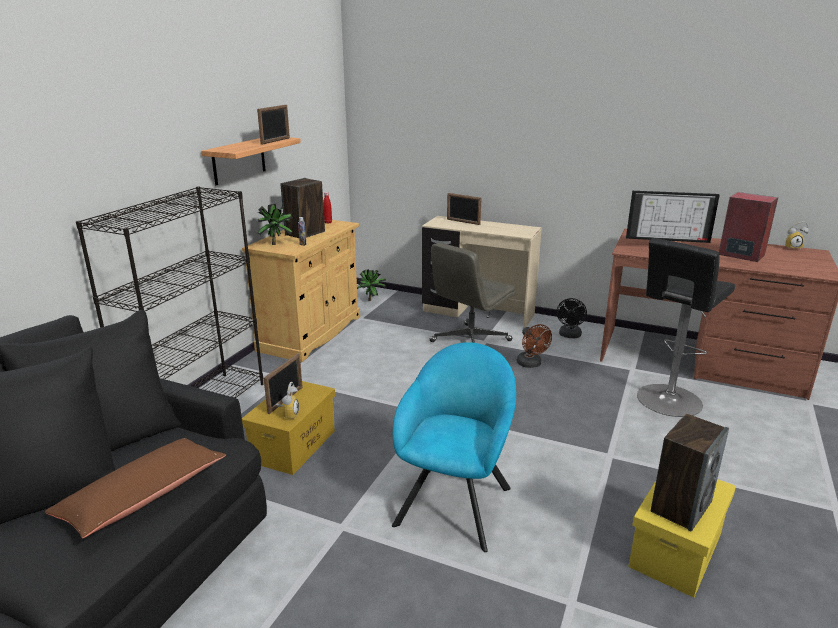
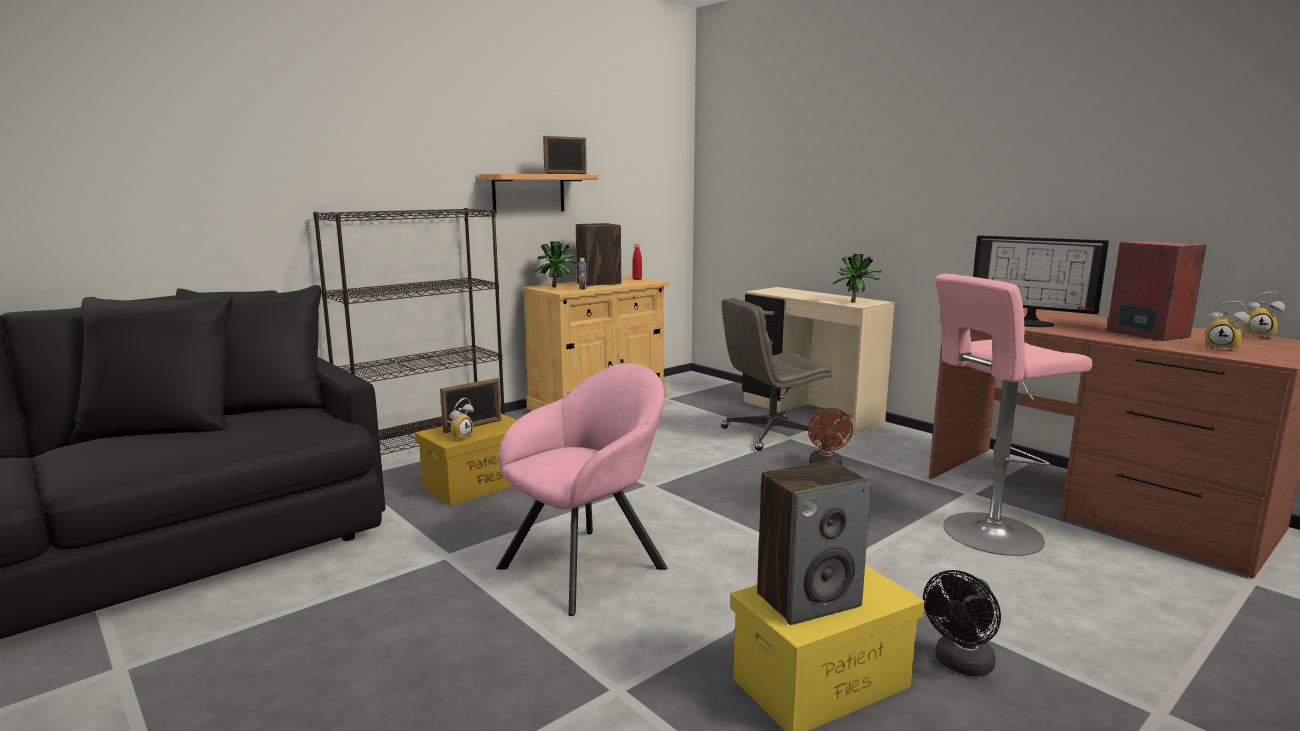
camera: 25 degrees right, 10 degrees down
(143, 496) = (223, 441): brown pillow -> none
(372, 300) = (695, 386): potted plant -> potted plant (856, 302)
(456, 501) = (589, 565): turquoise armchair -> pink armchair
(463, 222) = (799, 292): picture frame -> none
(569, 336) = (912, 448): black fan -> black fan (960, 665)
(667, 402) = (987, 534): black stool -> pink stool
(792, 266) = (1222, 348): none -> alarm clock

